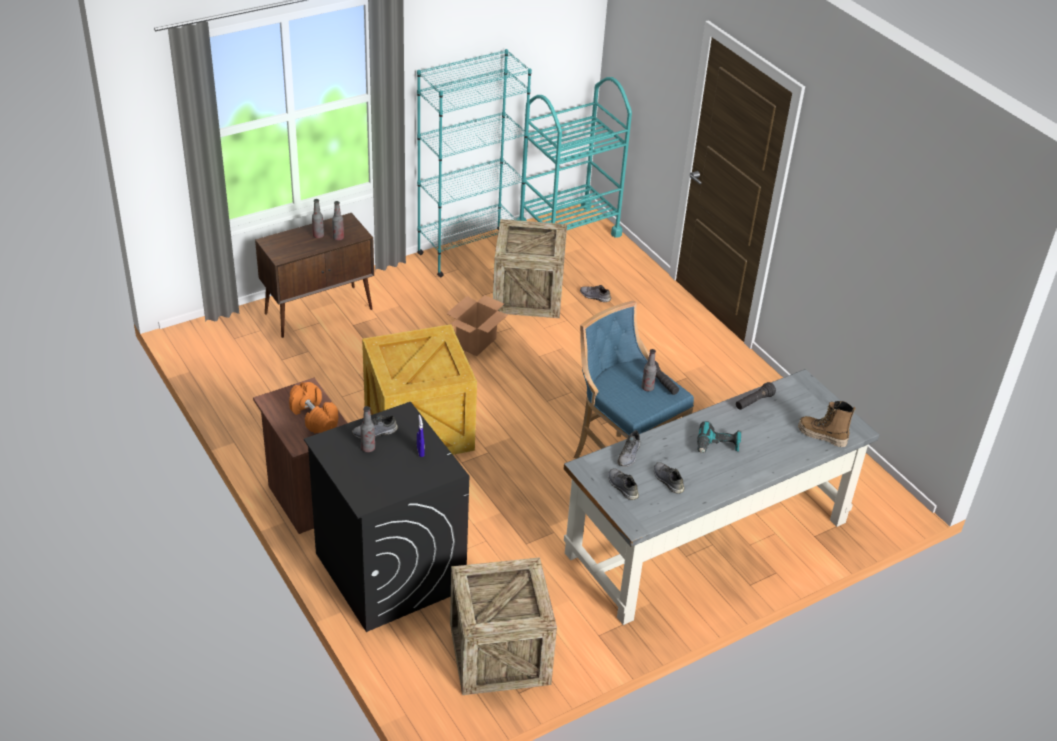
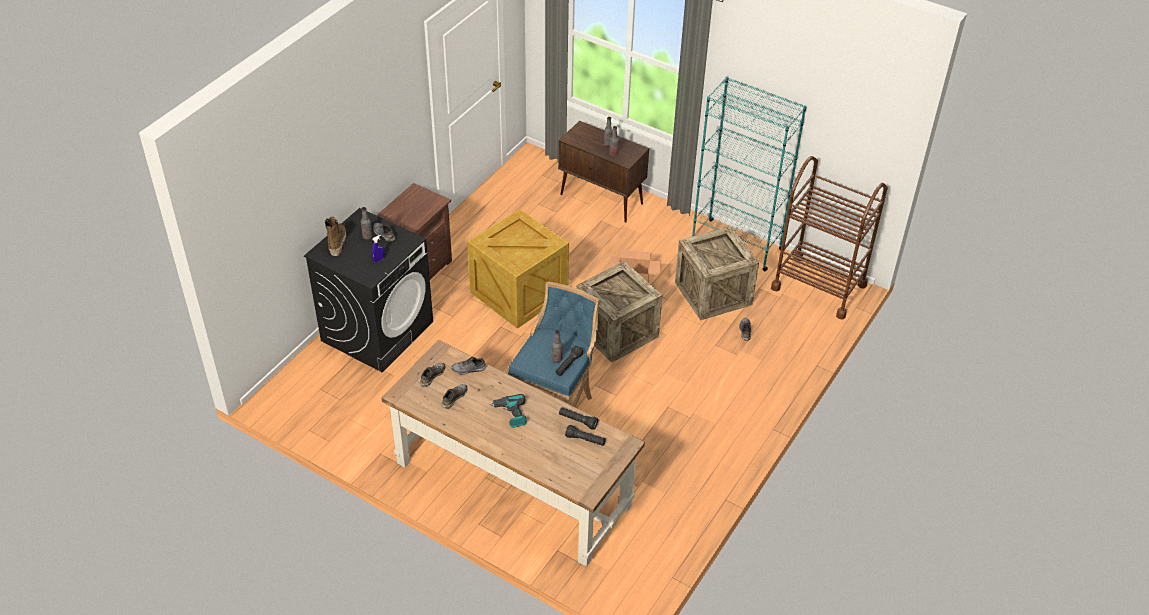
camera: 65 degrees right, 5 degrees up
(313, 417) = (412, 214): orange dumbbell -> none
(499, 654) = (336, 409): crate -> crate (616, 332)
(568, 230) = (818, 286): turquoise cart -> brown cart
(707, 538) = (511, 484): grey desk -> brown desk
(783, 406) = (585, 440): none -> black flashlight
(822, 436) = (565, 473): boot -> boot (337, 243)

